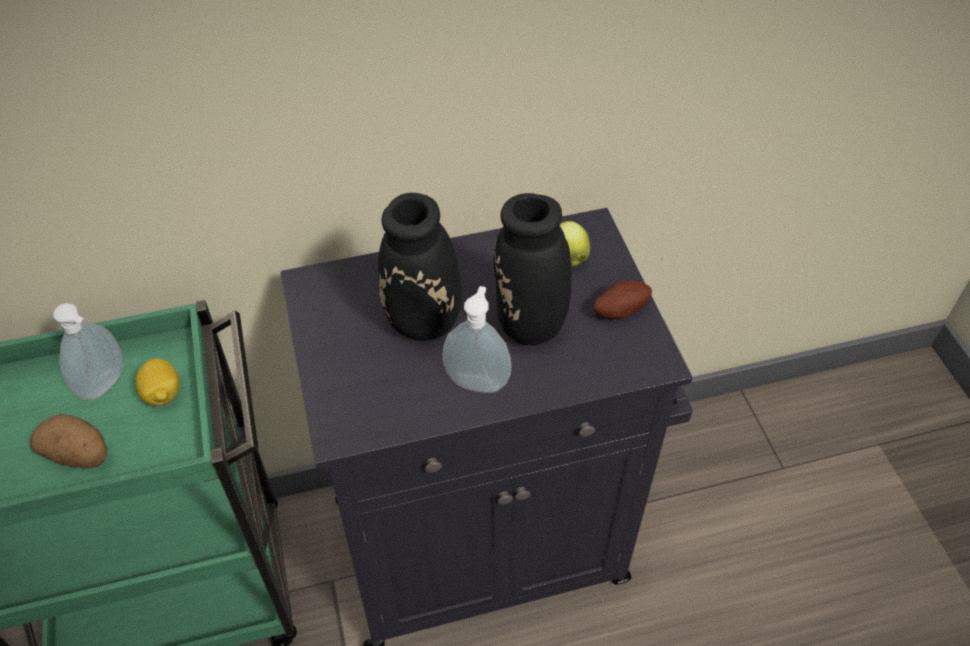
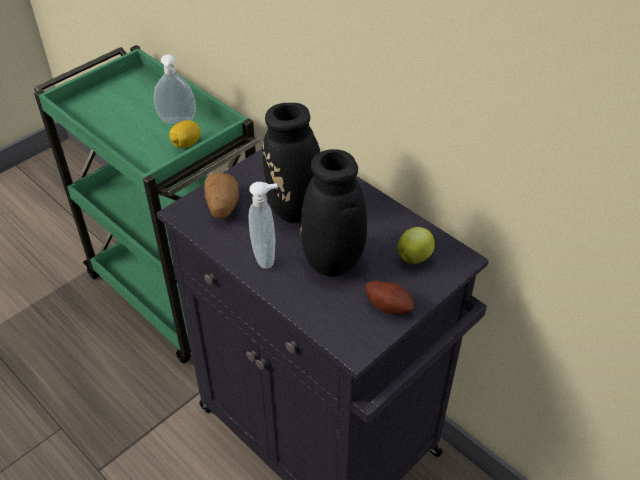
camera: 60 degrees right, 5 degrees down
(79, 454) = (128, 136): potato -> potato (222, 207)

